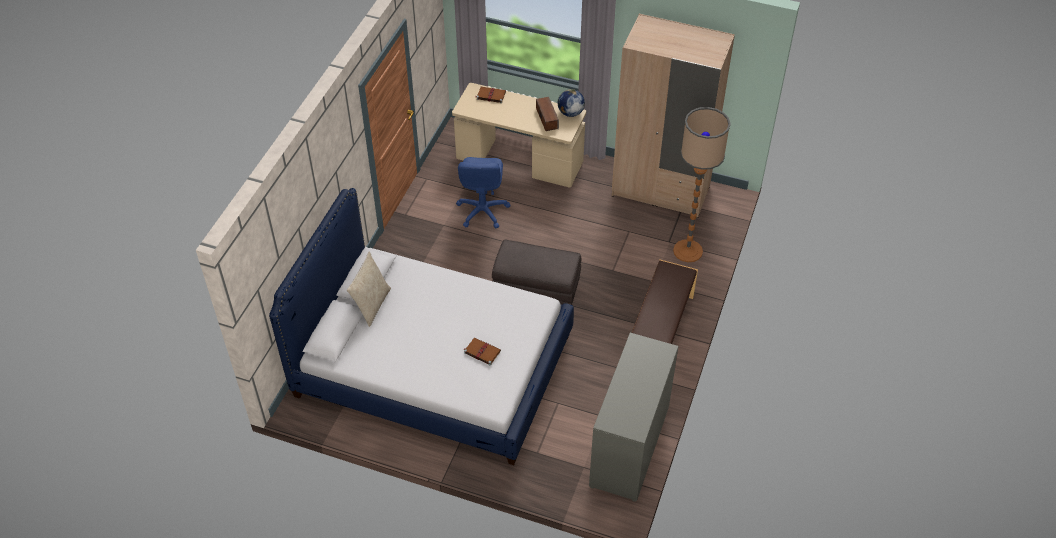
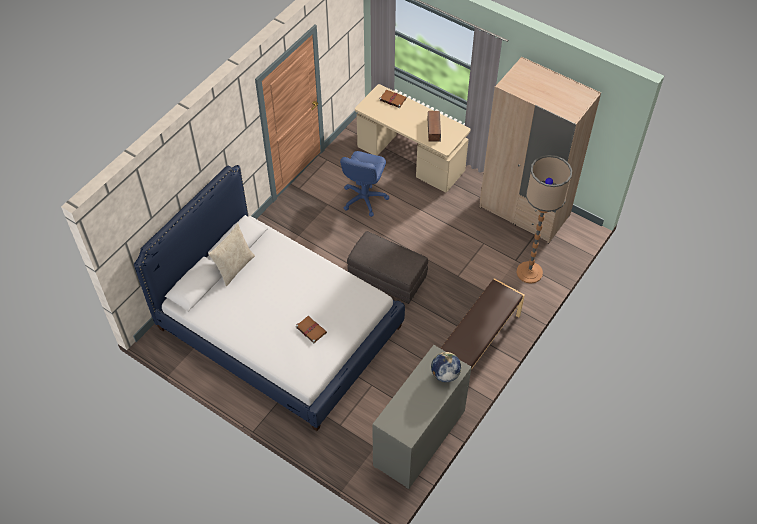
camera: 15 degrees right, 5 degrees up
(570, 113) = (455, 129): globe -> globe (445, 374)

